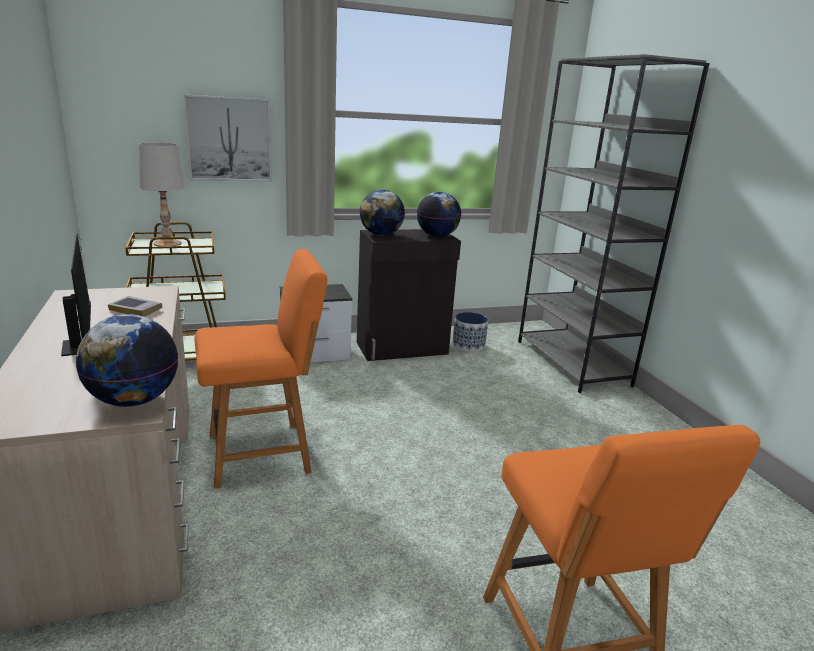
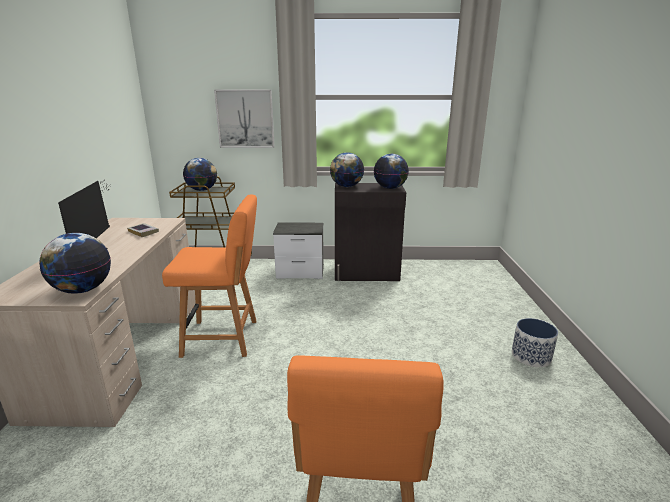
camera: 20 degrees right, 0 degrees up
(168, 243) = (202, 190): white table lamp -> globe
(468, 345) = (421, 275): planter -> planter (531, 356)
(573, 363) = (504, 297): grey bookcase -> none

